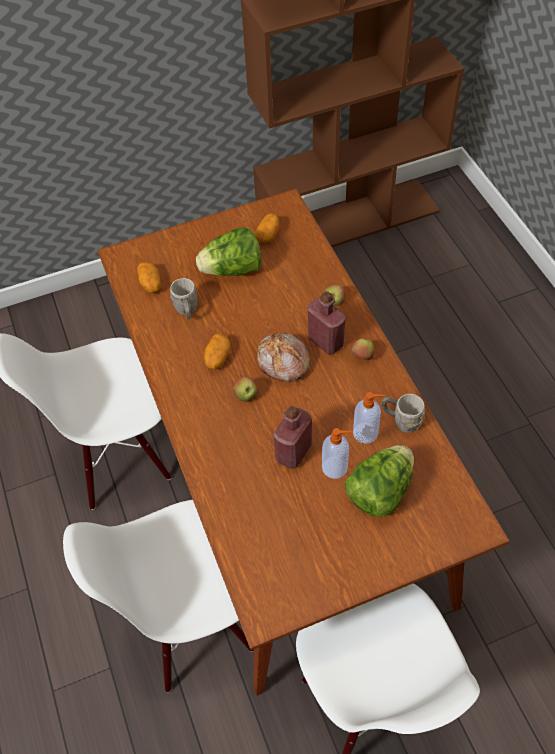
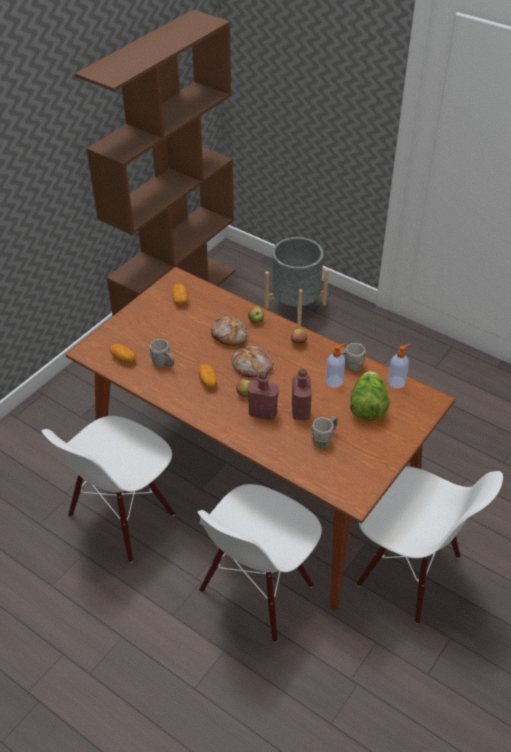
camera: 35 degrees left, 10 degrees down
(232, 270) = (174, 328): lettuce -> none
(288, 307) = (230, 335): none -> bread
(292, 507) = (324, 439): none -> grey mug
(326, 341) = (269, 344): red bottle -> red bottle (262, 413)
(335, 467) = (332, 407): soap dispenser -> soap dispenser (397, 382)
(480, 286) = (295, 306): none -> grey planter

